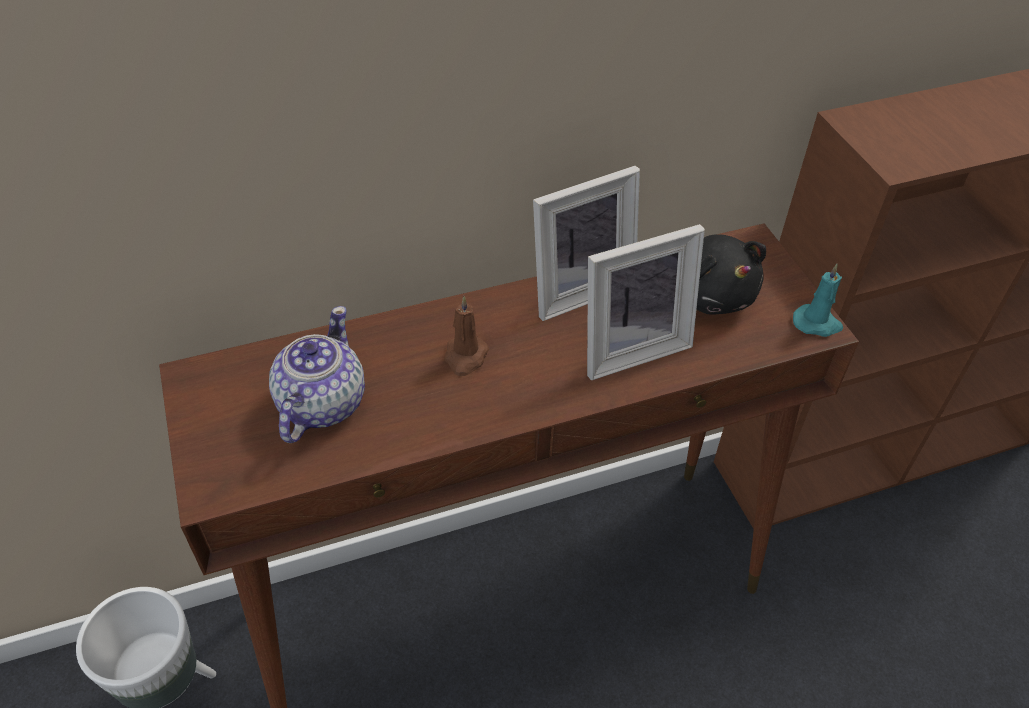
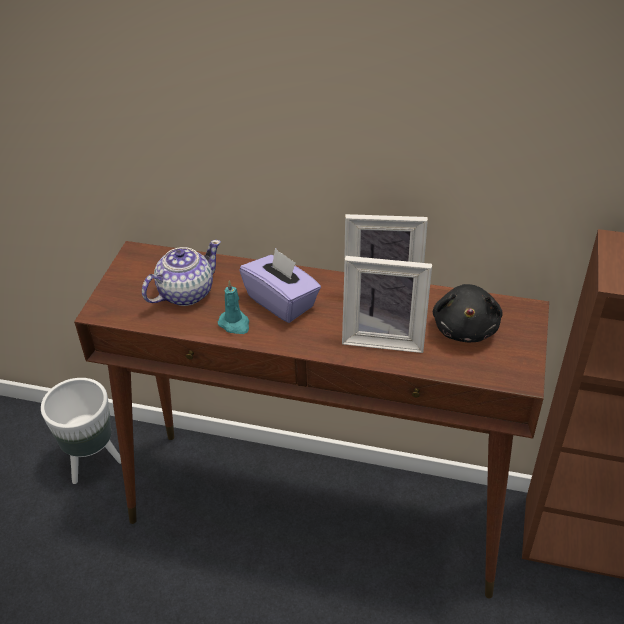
camera: 35 degrees right, 5 degrees down
(465, 357) = (282, 301): brown candle -> purple tissue box
(817, 323) = (523, 375): turquoise candle -> turquoise candle (235, 324)

